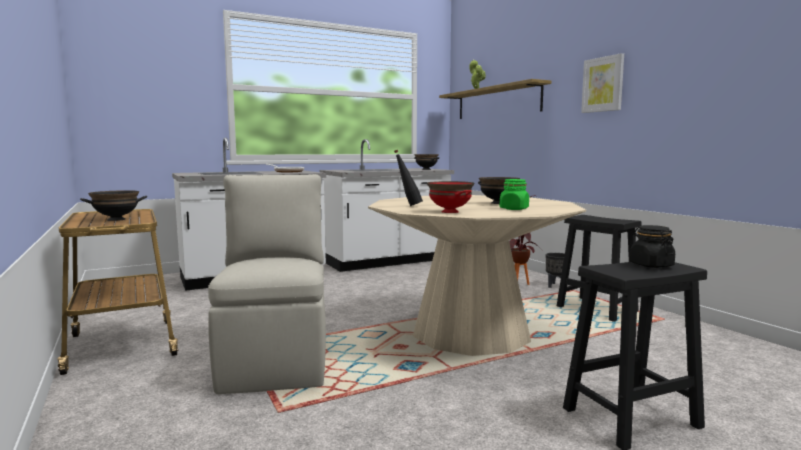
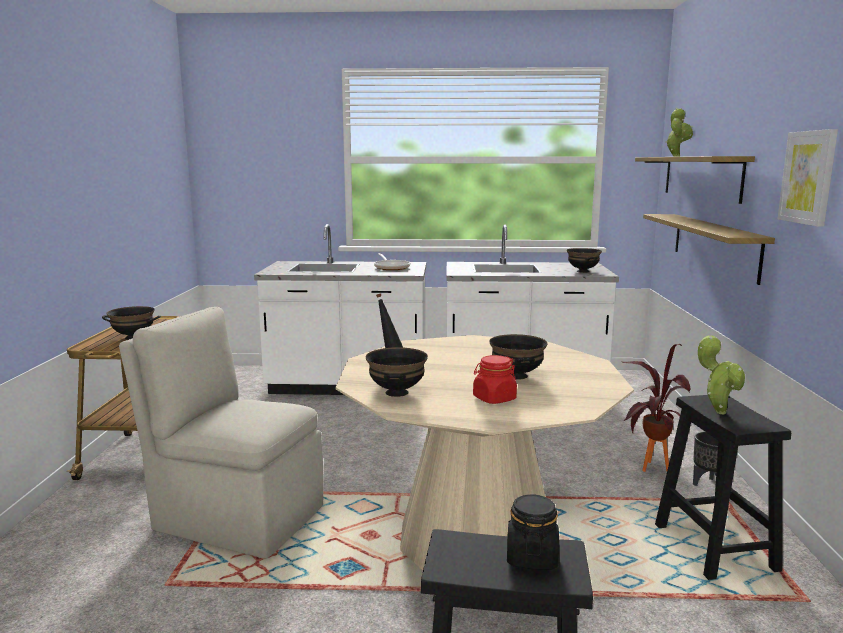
camera: 30 degrees right, 5 degrees up
(276, 361) = (236, 516): beige chair -> beige chair turned 90 degrees counterclockwise
(450, 212) = (397, 393): red bowl -> black bowl
(514, 209) = (494, 399): green jar -> red jar
(517, 142) = (714, 244): none -> shelf
(595, 219) = (717, 411): none -> potted plant

